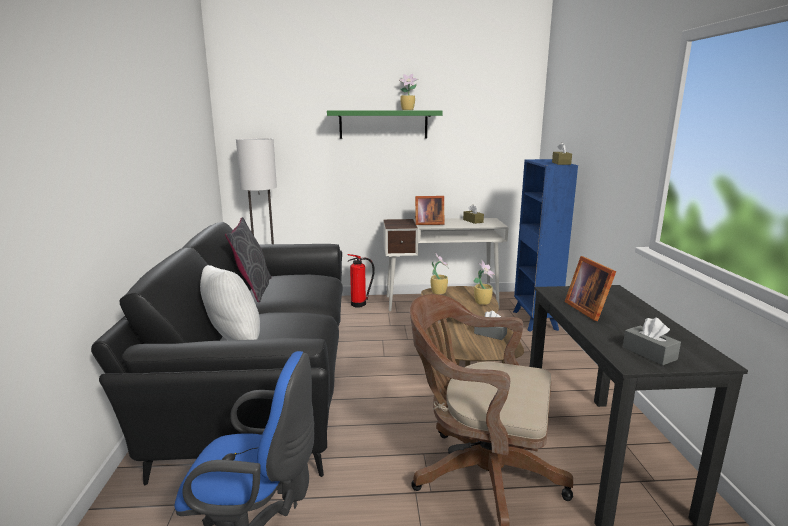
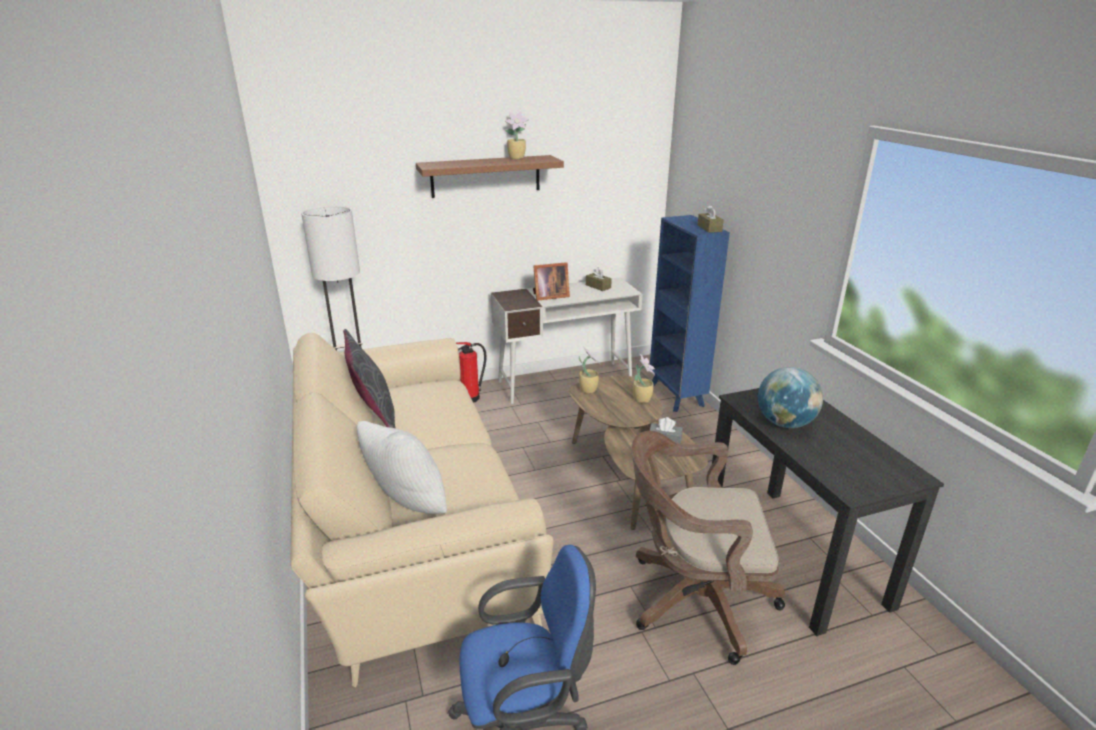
camera: 15 degrees left, 10 degrees up
(263, 374) = (409, 518): black sofa -> beige sofa
(383, 124) = (485, 176): green shelf -> brown shelf
(588, 309) = (785, 423): picture frame -> globe
(649, 353) = (861, 476): grey tissue box -> none

